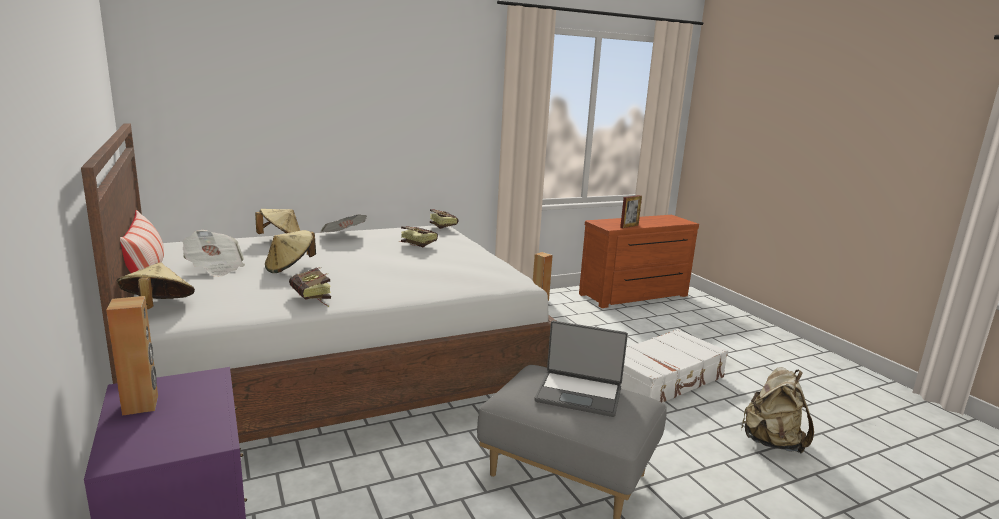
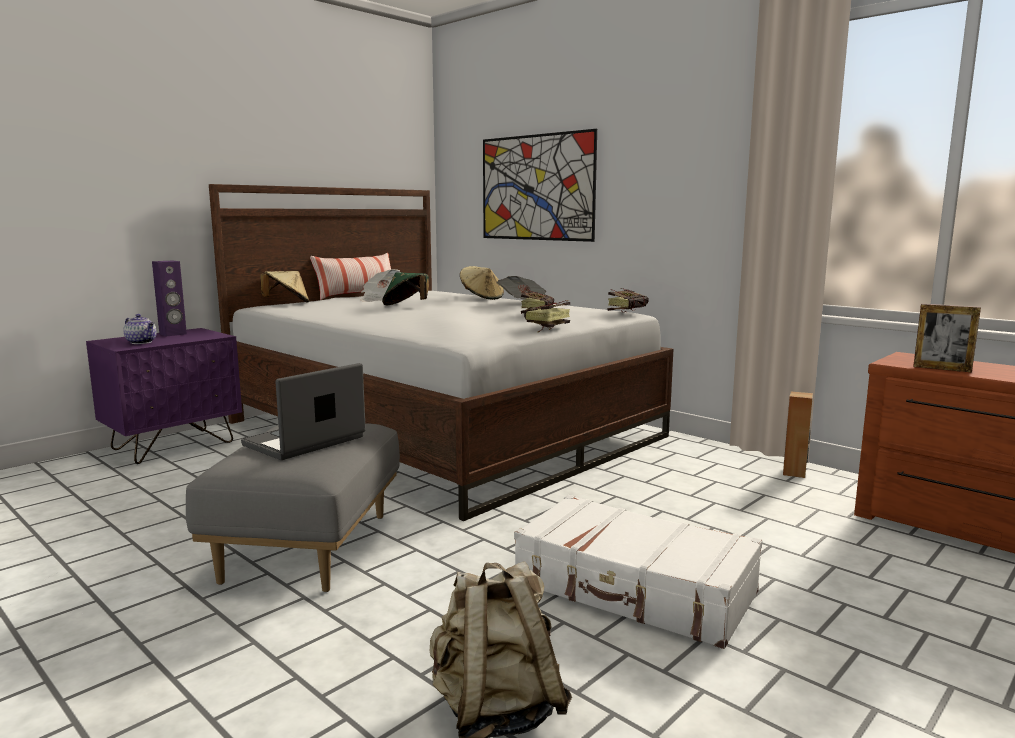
camera: 70 degrees right, 5 degrees down
(141, 405) = (173, 334): brown speaker -> purple speaker
(186, 428) = (142, 342): none -> teapot
(290, 268) = (406, 306): beige hat -> green hat
(293, 123) = (536, 187): none -> picture
(312, 299) = (332, 315): book -> book (545, 328)
(579, 394) = (305, 442): laptop -> laptop turned 45 degrees clockwise

